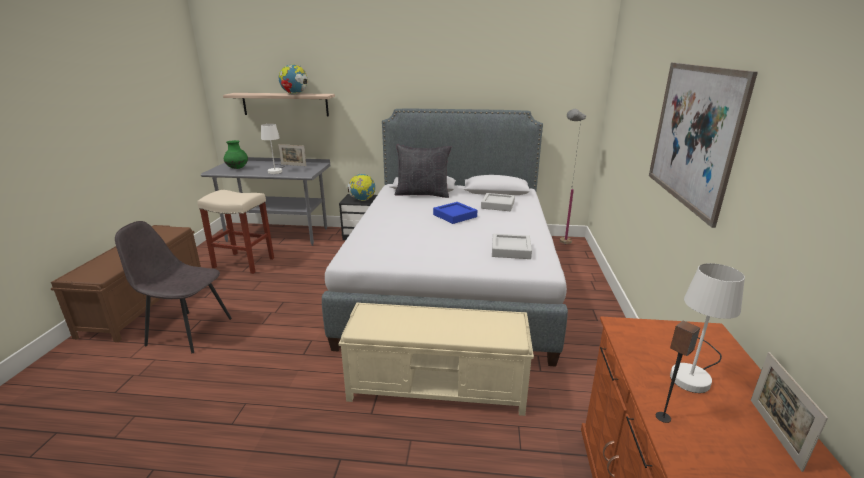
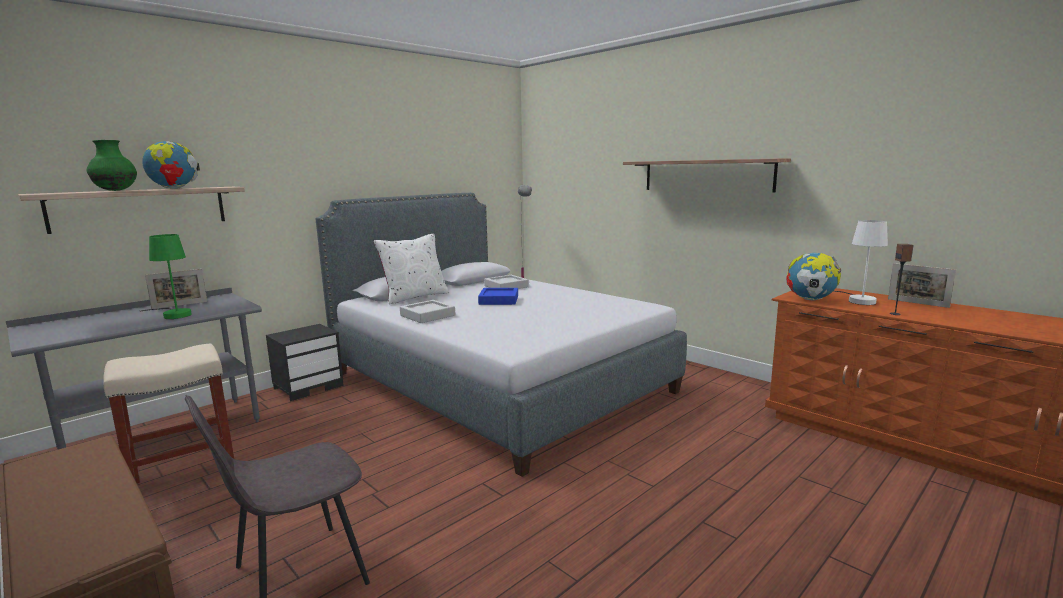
camera: 50 degrees left, 10 degrees down
(237, 168) = (78, 329): green vase -> green vase (116, 190)
(276, 171) = (174, 315): white table lamp -> green table lamp
(362, 200) = (307, 333): globe -> globe (810, 299)
(422, 194) = (414, 297): black pillow -> white pillow
(438, 387) = (651, 443): beige bench -> none
(510, 250) = (603, 304): grey tray -> grey tray (427, 315)
(692, 135) = (706, 175): picture -> shelf

